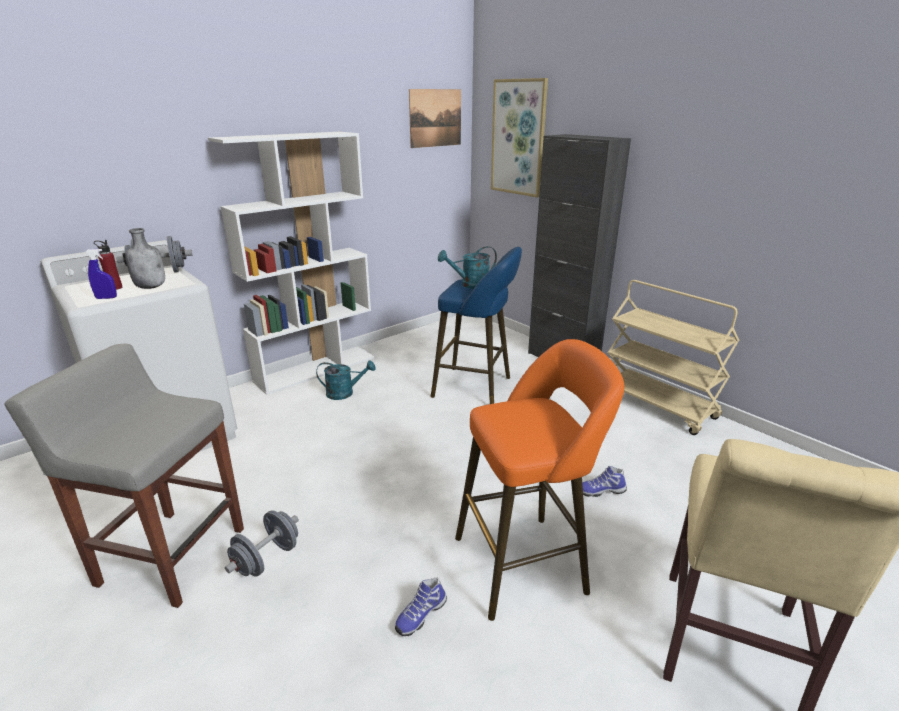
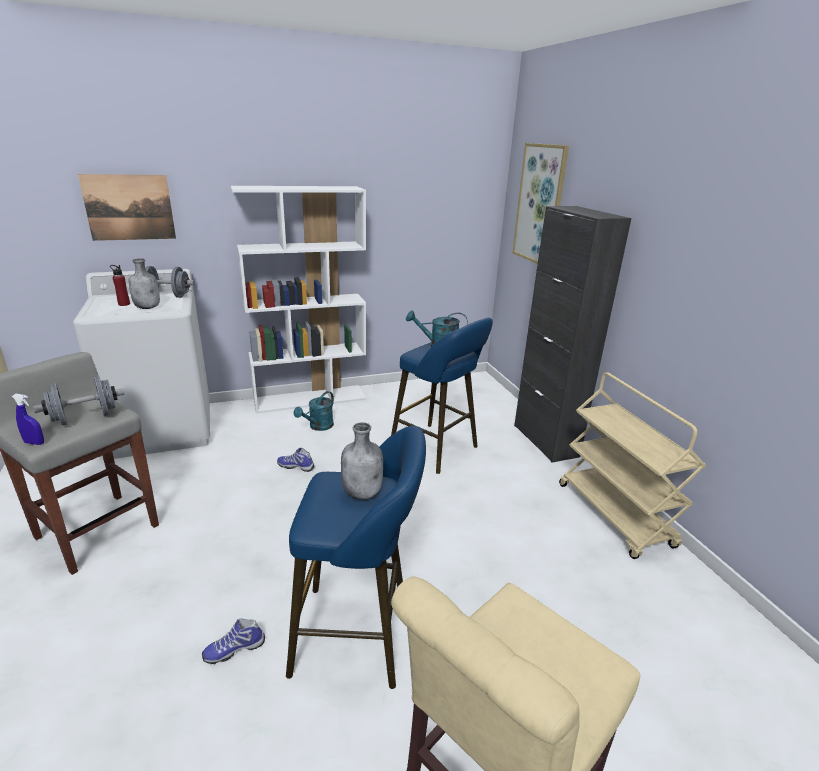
camera: 20 degrees right, 0 degrees up
(106, 298) = (109, 312): blue spray bottle -> blue spray bottle (34, 443)
(267, 559) = (157, 556): grey dumbbell -> grey dumbbell (85, 418)
(345, 393) = (318, 427): turquoise watering can -> turquoise watering can turned 105 degrees clockwise
(435, 118) = (464, 178): picture -> picture (129, 207)
(526, 562) = (359, 635): orange stool -> blue stool
(536, 413) = (363, 492): none -> grey bottle
(601, 490) = (484, 588): shoe -> shoe (296, 466)

